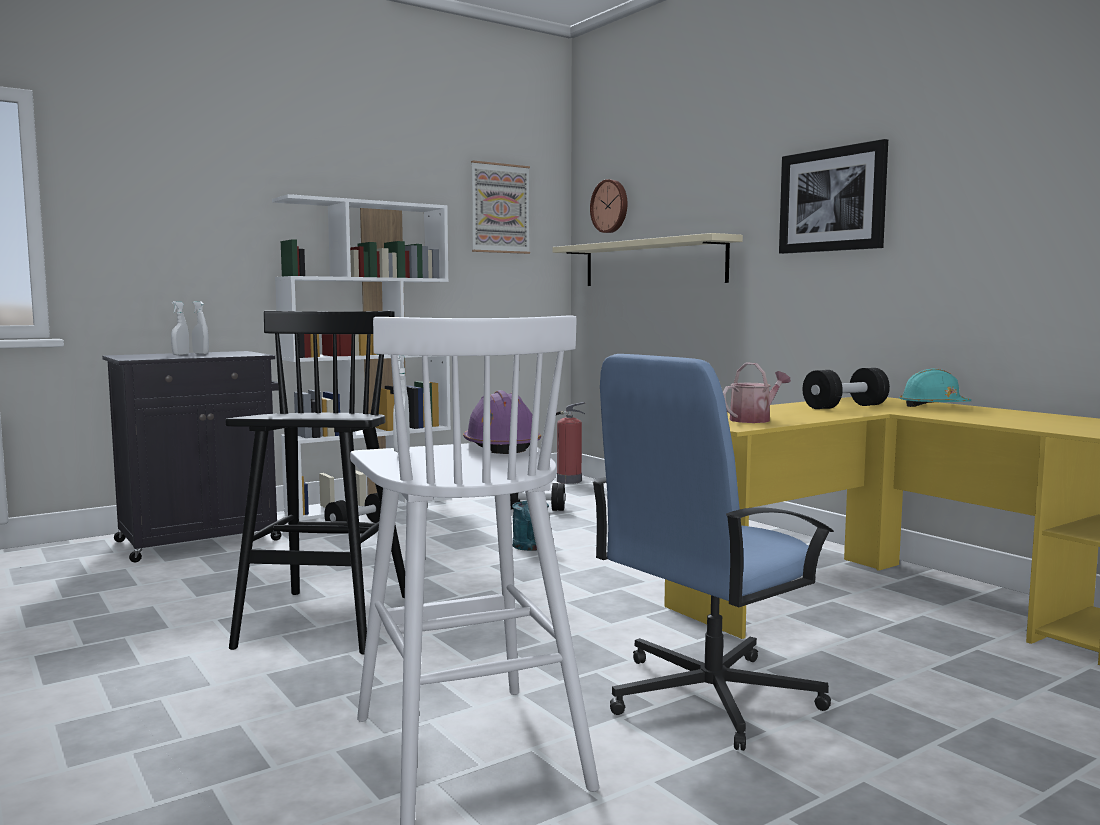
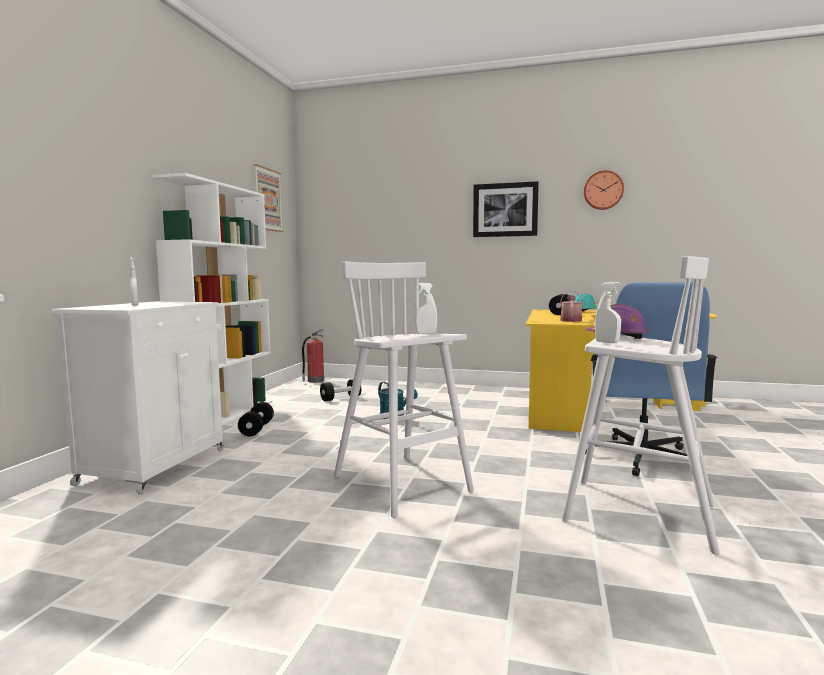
camera: 40 degrees left, 0 degrees up
(201, 353) = (144, 304): white spray bottle -> white spray bottle (426, 334)
(202, 540) = (156, 465): black cabinet -> white cabinet
(325, 622) = (403, 485): black stool -> white stool
(610, 206) = (335, 204): wall clock -> wall clock (603, 190)
(652, 263) = (373, 241): beige shelf -> none

